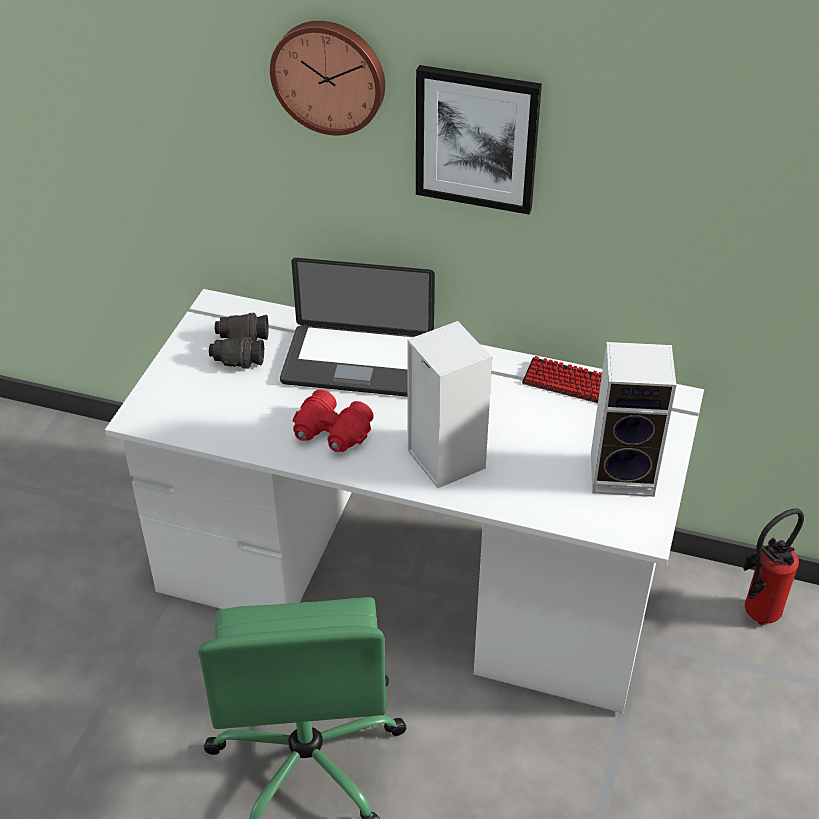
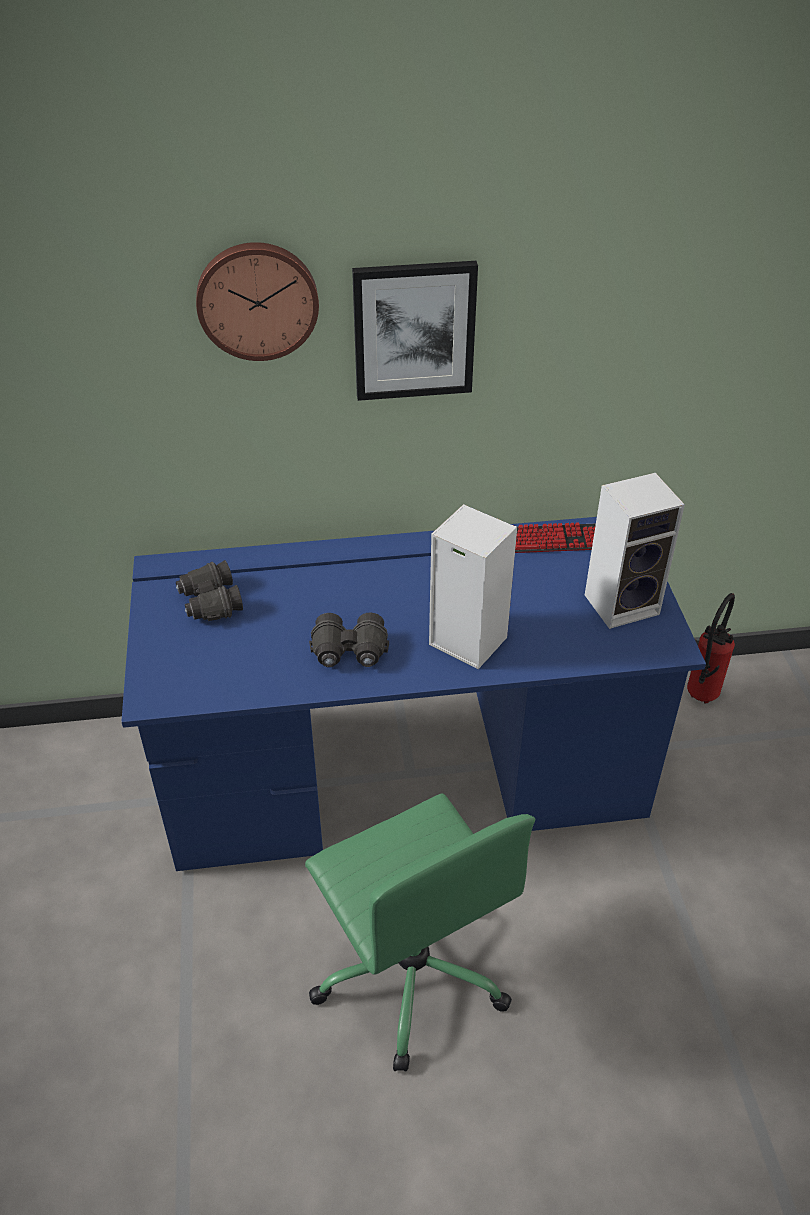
camera: 25 degrees left, 0 degrees up
(331, 434) = (350, 652): red binoculars -> black binoculars
(357, 363) = (330, 580): laptop -> none
(409, 577) = (404, 768): white desk -> blue desk

